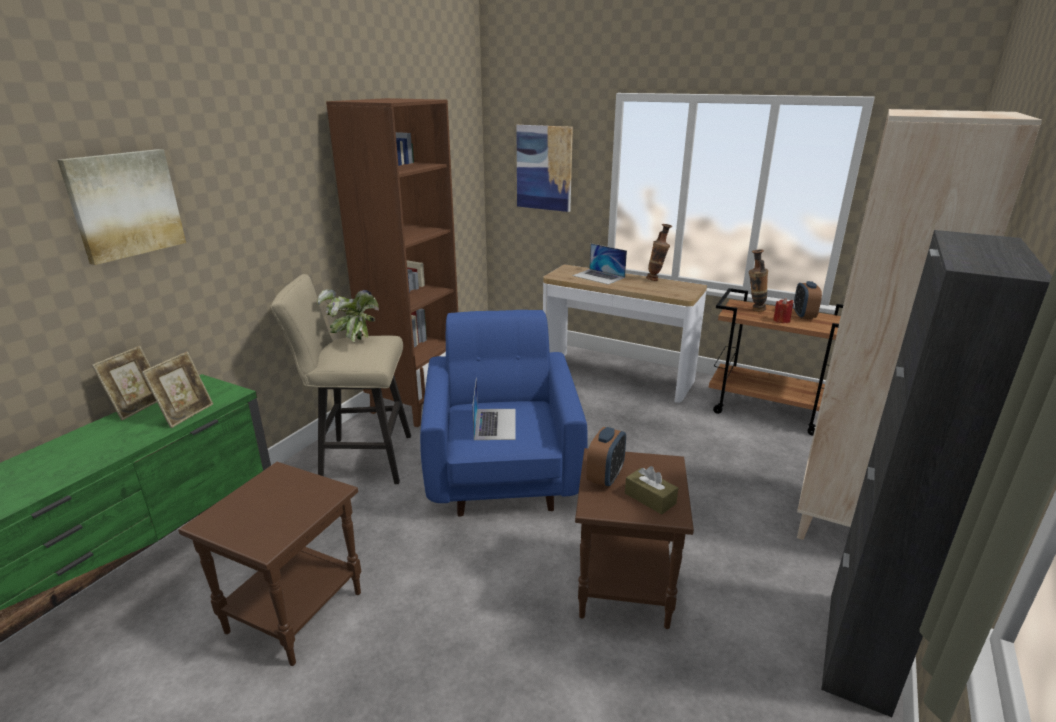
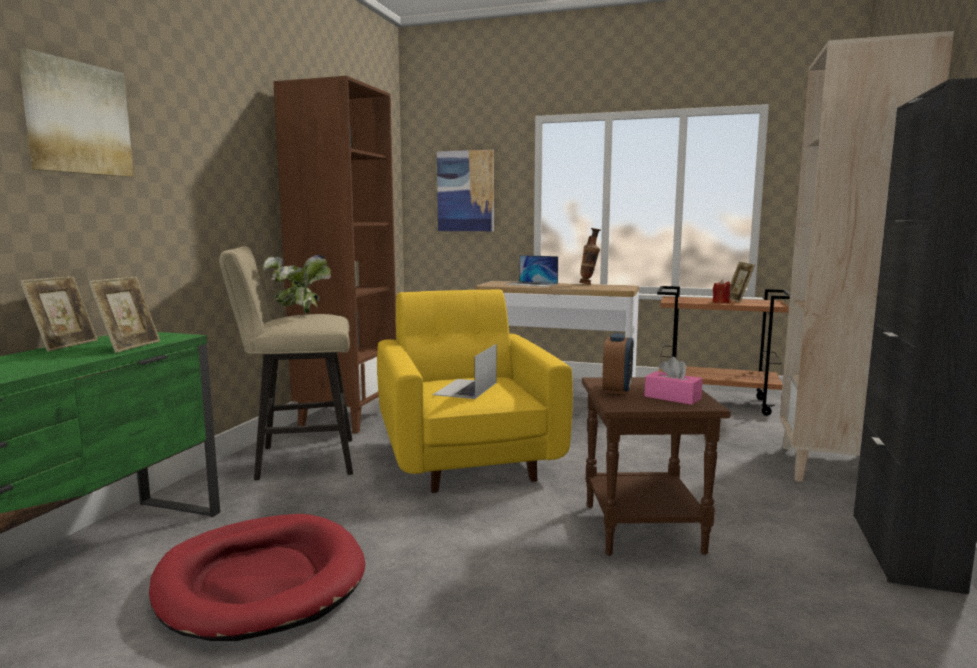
camera: 10 degrees left, 15 degrees down
(294, 610) = (261, 581): brown side table -> red dog bed
(495, 423) = (465, 388): laptop -> laptop turned 150 degrees counterclockwise
(502, 469) = (467, 456): blue armchair -> yellow armchair
(650, 498) = (672, 397): brown tissue box -> pink tissue box
(754, 310) = (690, 299): vase -> none
(803, 315) = (738, 300): alarm clock -> picture frame

